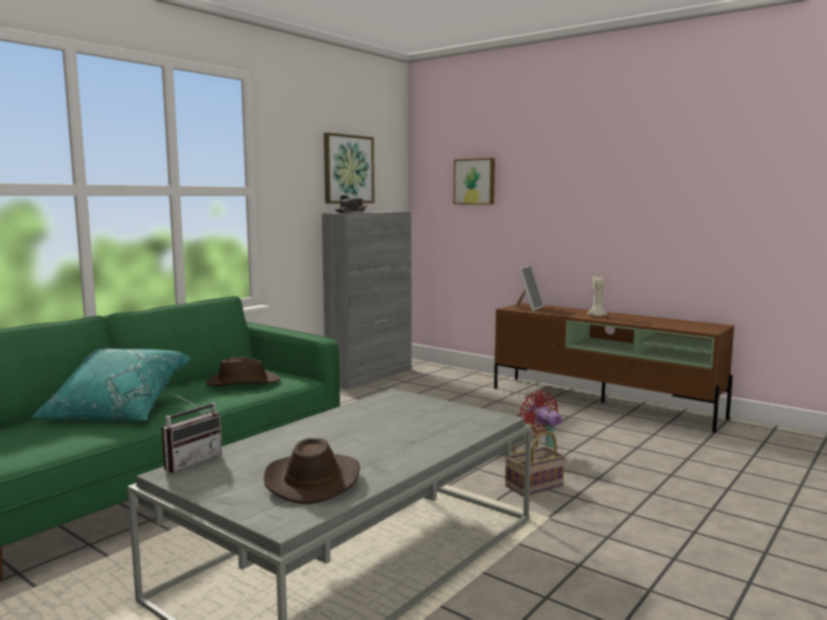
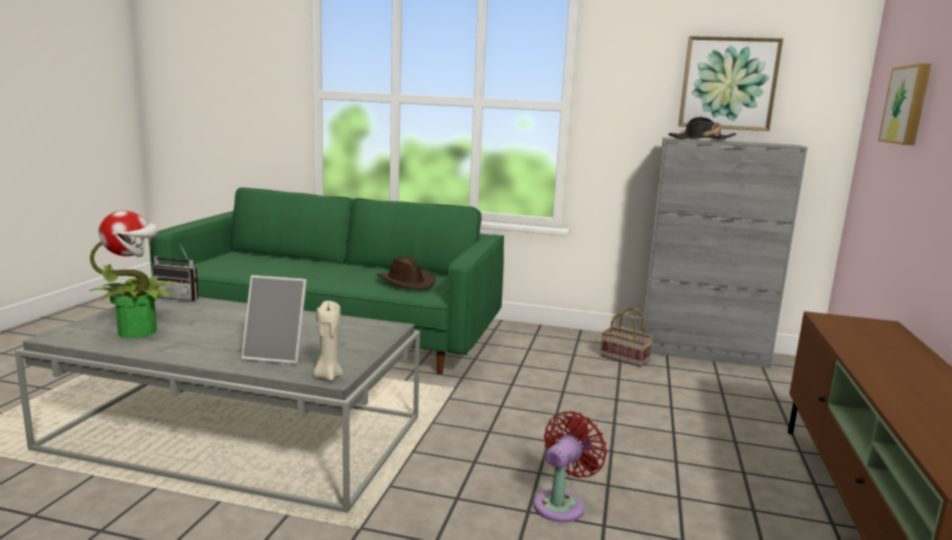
camera: 65 degrees right, 5 degrees up
(116, 411) = (309, 268): turquoise pillow -> none
(312, 480) = (139, 331): brown hat -> potted plant
(529, 308) = (857, 327): picture frame -> picture frame (277, 355)
(534, 485) = (453, 507): basket -> basket (626, 358)
(597, 316) = (897, 375): beige candle -> beige candle (328, 376)

